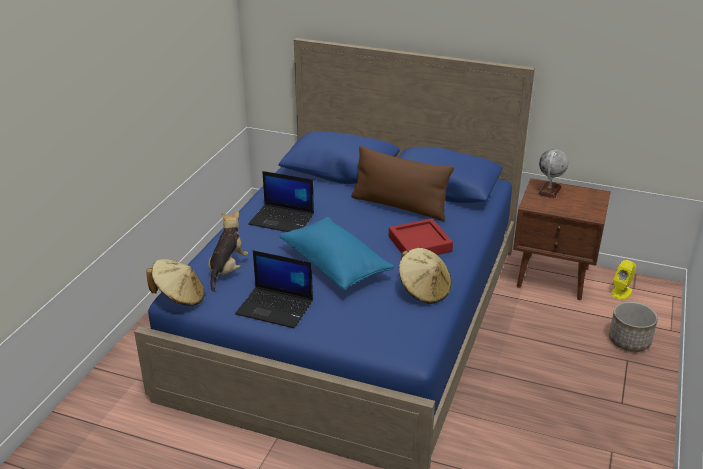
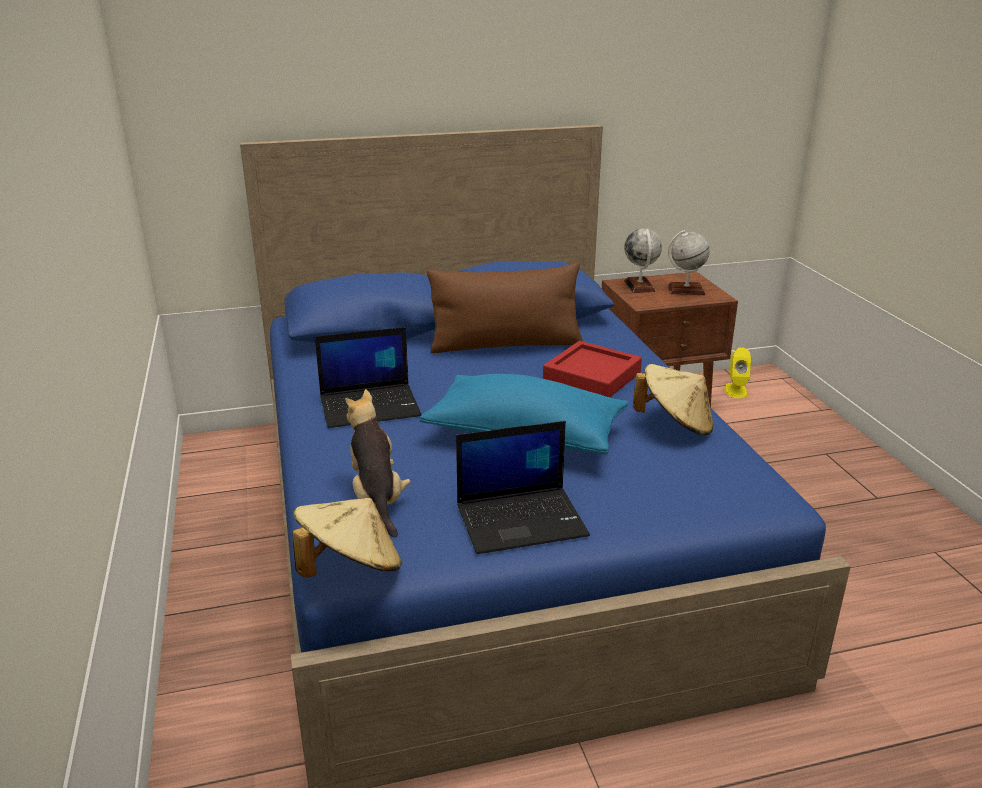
camera: 35 degrees left, 5 degrees down
(578, 204) = (686, 290): none -> globe
(629, 341) = (803, 434): planter -> none

